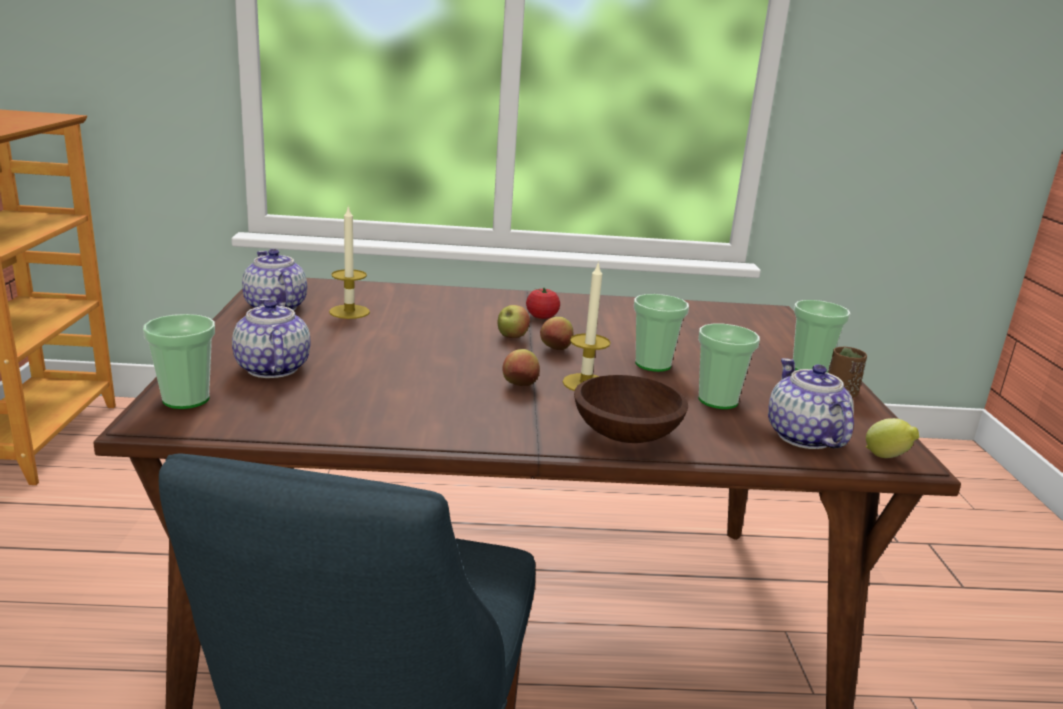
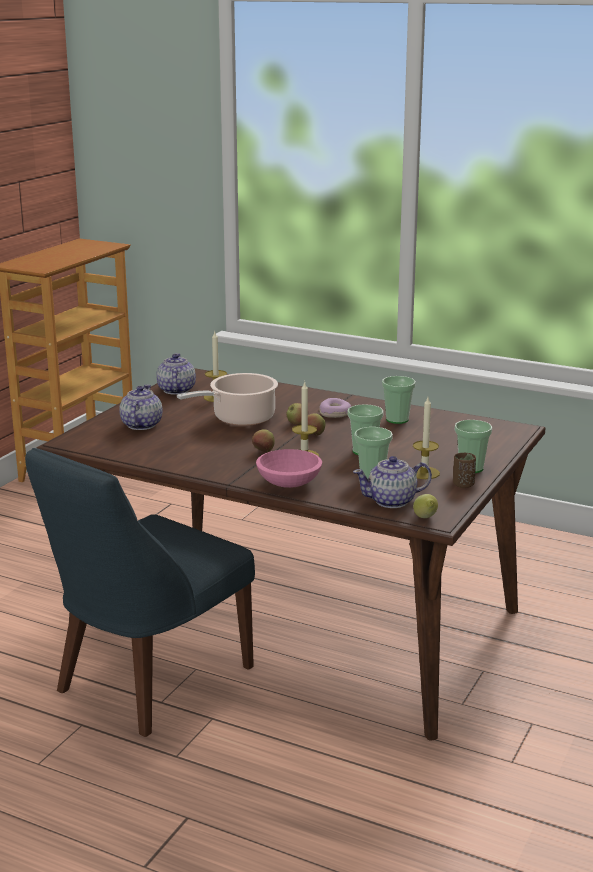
camera: 30 degrees right, 0 degrees up
(186, 399) = (87, 434): cup -> cup (397, 419)
(421, 339) = (240, 418): none -> cooking pot
(542, 317) = (335, 413): tomato -> donut
(627, 433) = (290, 483): brown bowl -> pink bowl
(771, 384) = (424, 473): none -> candle
(803, 437) = (392, 501): teapot -> teapot turned 120 degrees counterclockwise

